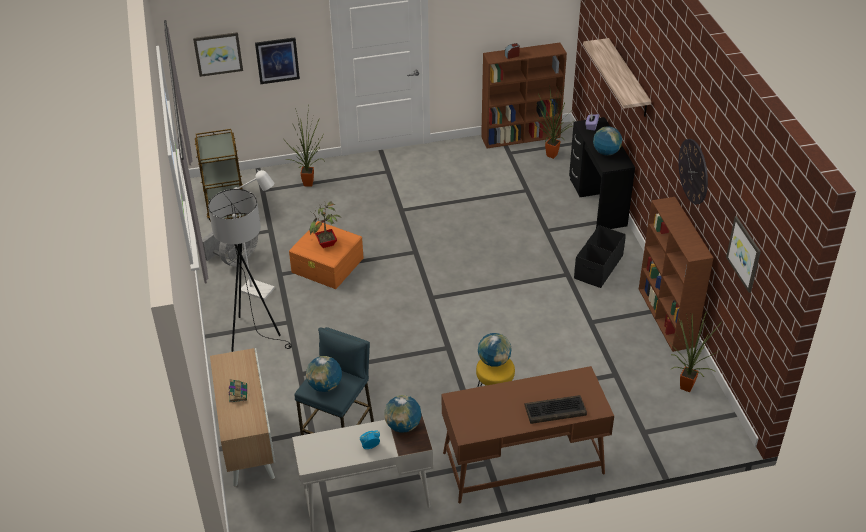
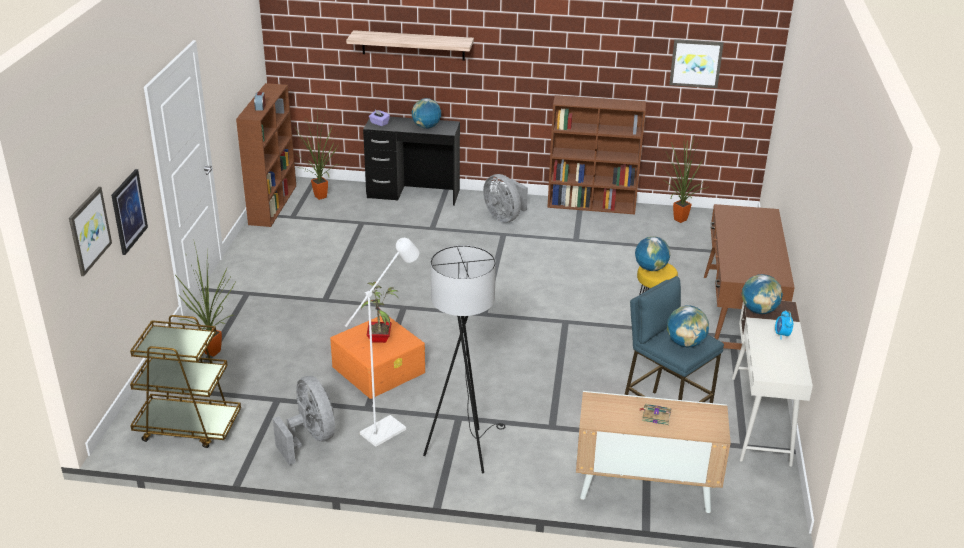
camera: 70 degrees left, 10 degrees down
(554, 410) = (764, 232): keyboard -> none
(598, 267) = (505, 217): black storage box -> grey fan
(693, 171) = (582, 51): wall clock -> none

